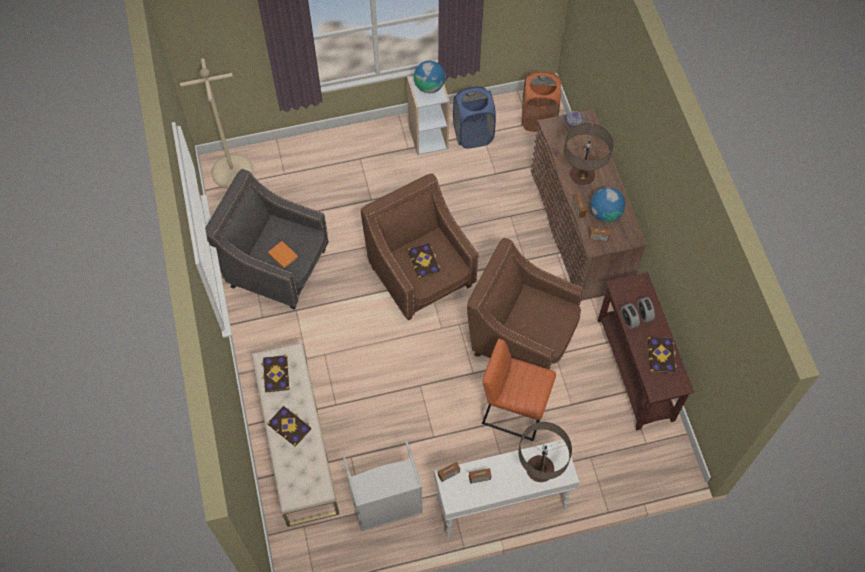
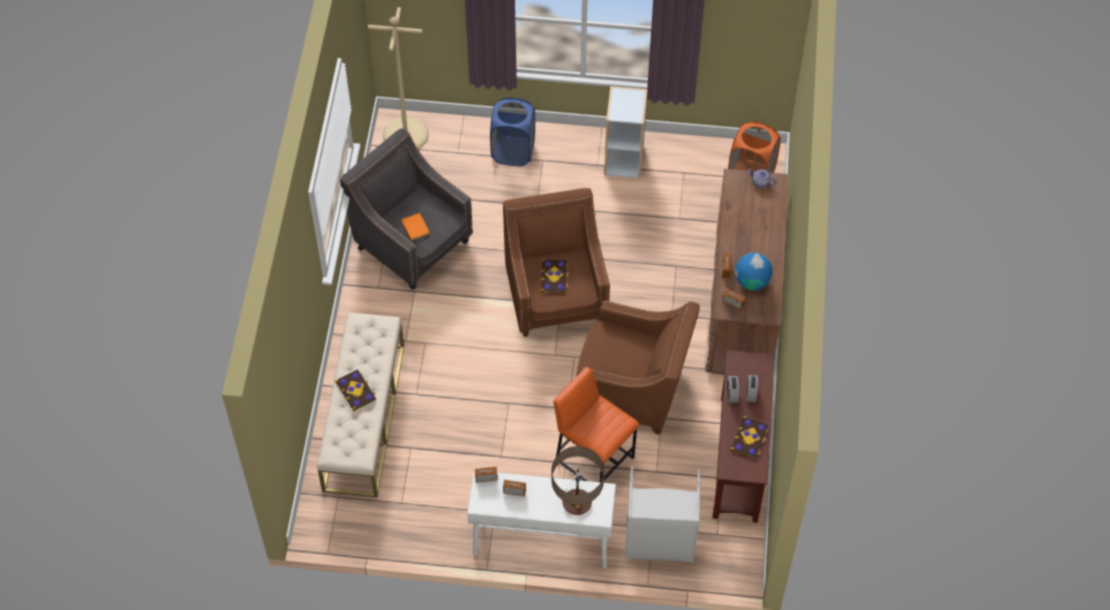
camera: 20 degrees right, 5 degrees down
(275, 374) = (362, 338): book -> none
(387, 506) = (427, 505): grey laundry basket -> grey laundry basket (659, 543)
(429, 86) = (629, 103): globe -> none
(473, 134) = (673, 171): blue laundry basket -> blue laundry basket (513, 151)
(521, 336) = (633, 389): brown armchair -> brown armchair turned 150 degrees clockwise
(582, 176) = (744, 238): table lamp -> none

